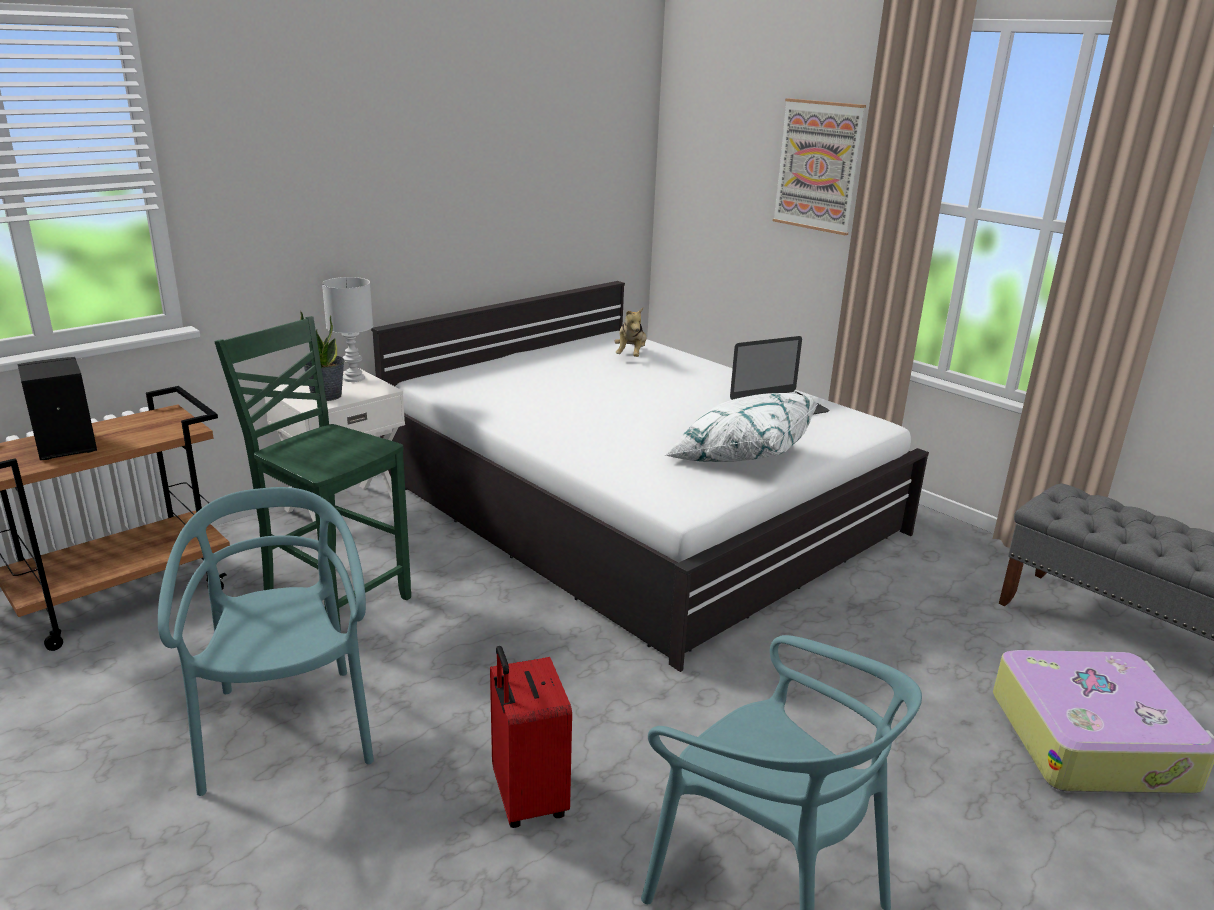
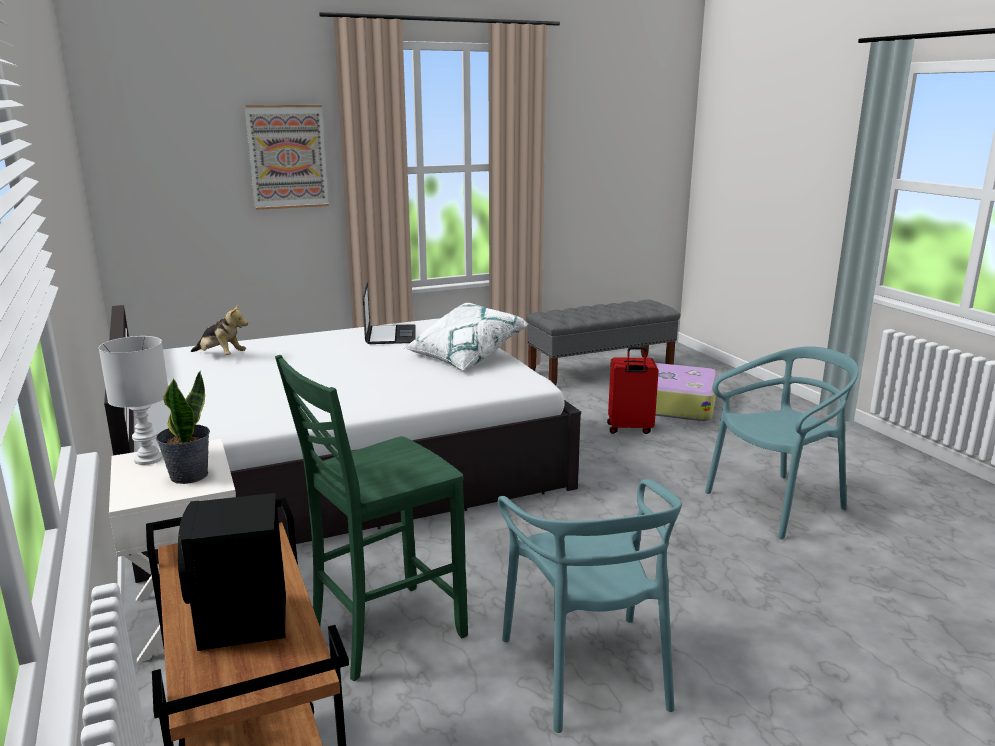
camera: 70 degrees left, 5 degrees down
(287, 729) = (588, 669): turquoise chair -> turquoise chair turned 105 degrees counterclockwise
(526, 798) = (693, 563): red suitcase -> red suitcase (629, 429)

